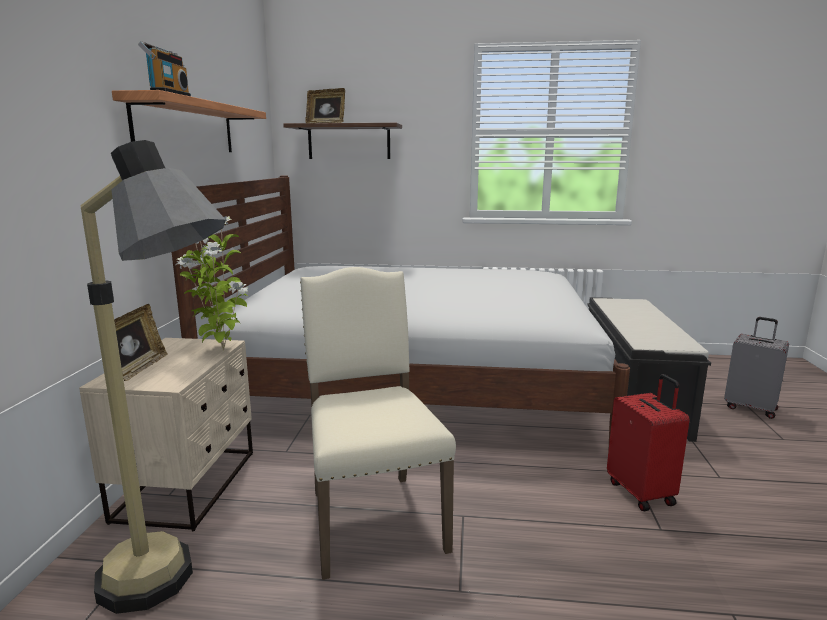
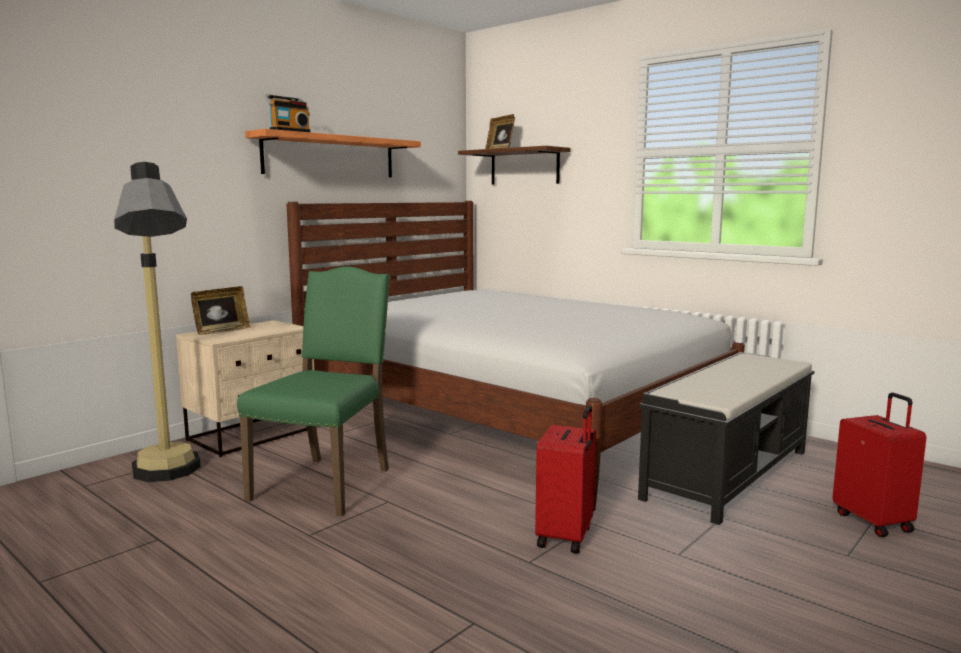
camera: 35 degrees right, 5 degrees down
(221, 350) = (285, 330): potted plant -> none
(372, 518) = (326, 483): beige chair -> green chair
(750, 408) = (874, 522): grey suitcase -> red suitcase

